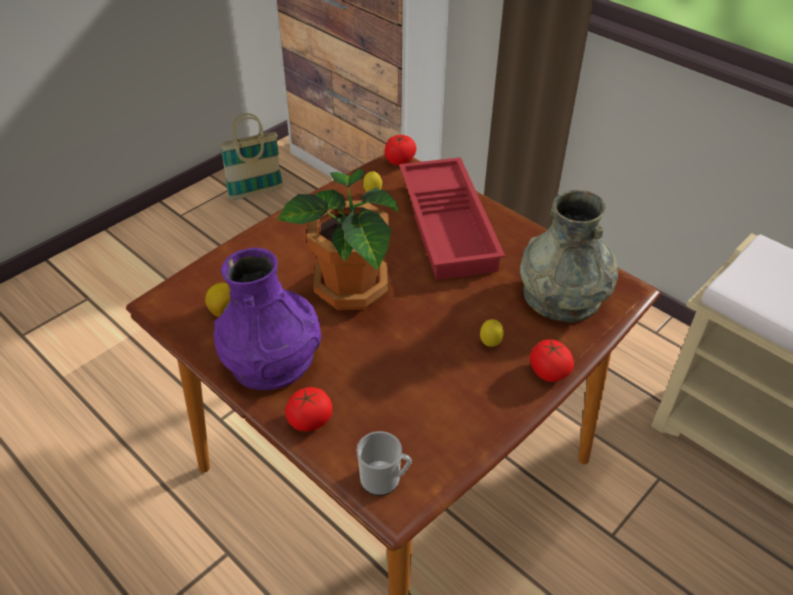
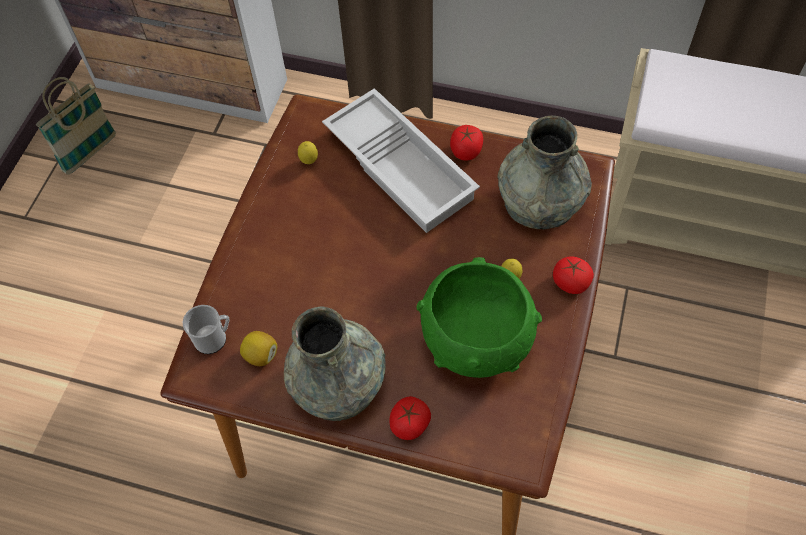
camera: 25 degrees left, 15 degrees up
(272, 359) = (338, 383): purple vase -> grey vase
(350, 290) = (358, 279): potted plant -> none
(384, 480) = (502, 445): mug -> mug (214, 338)
(399, 161) = (309, 109): tomato -> tomato (466, 151)
(421, 381) = (476, 342): none -> green bowl
(450, 225) = (402, 166): red tray -> white tray

